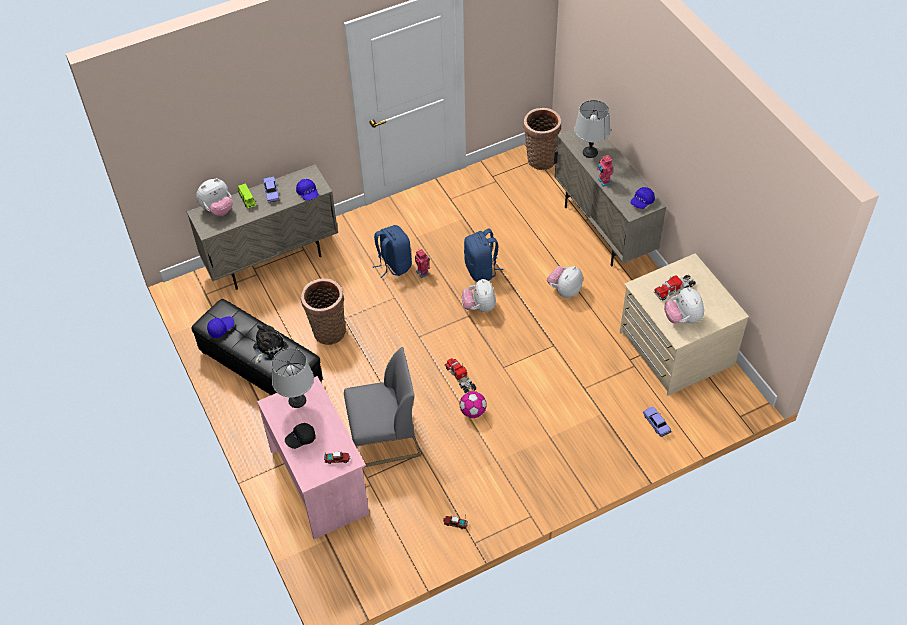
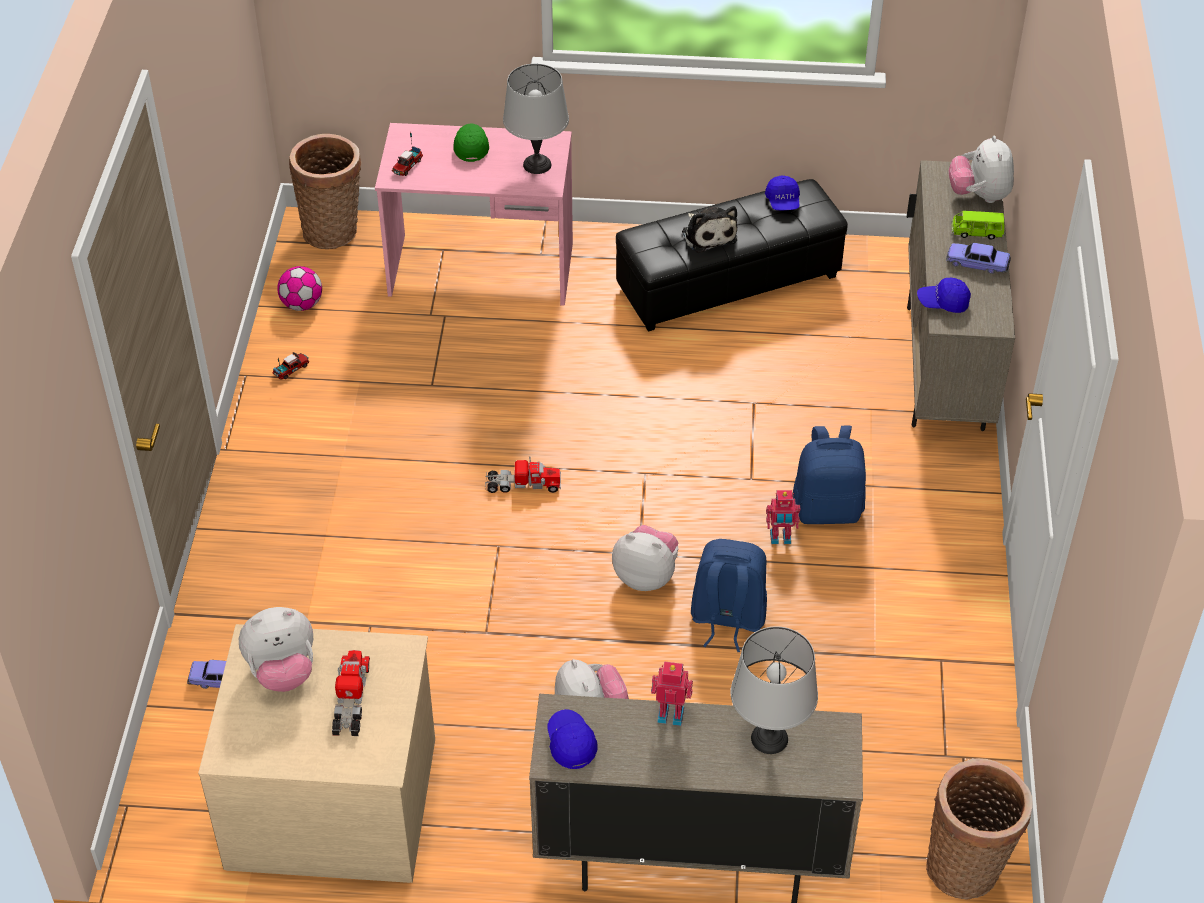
camera: 120 degrees right, 5 degrees down
(301, 439) = (471, 147): black cap -> green cap
(327, 330) = (743, 375): basket -> basket (333, 231)
(384, 438) = (492, 357): grey chair -> none
(473, 412) = (449, 470): football -> football (302, 304)
(682, 318) = (283, 671): plush toy -> plush toy turned 150 degrees clockwise

